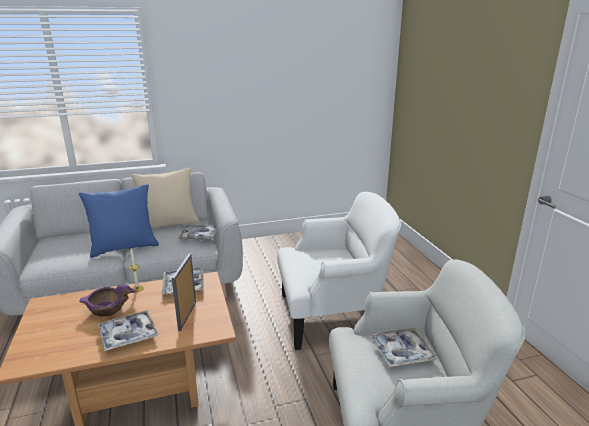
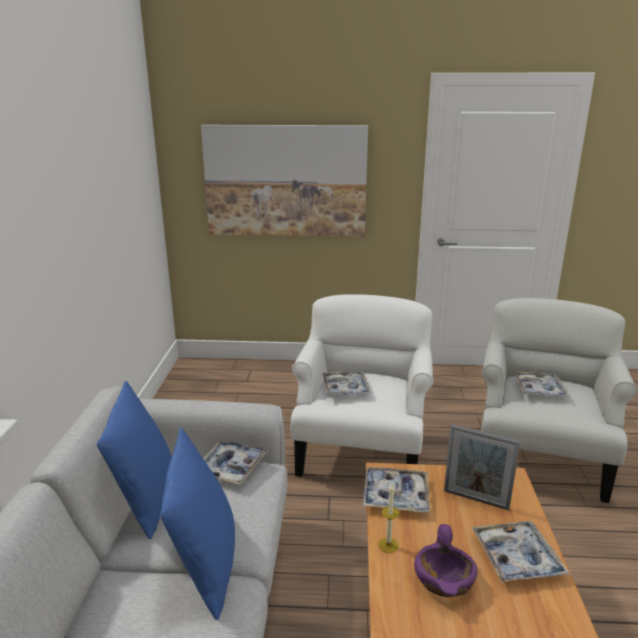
camera: 70 degrees left, 0 degrees up
(169, 224) = (146, 499): beige pillow -> blue pillow
(319, 255) = (345, 388): none -> tray
(449, 102) = (285, 181): none -> picture

